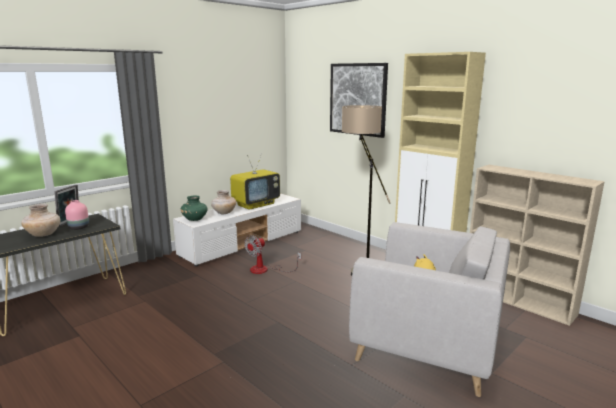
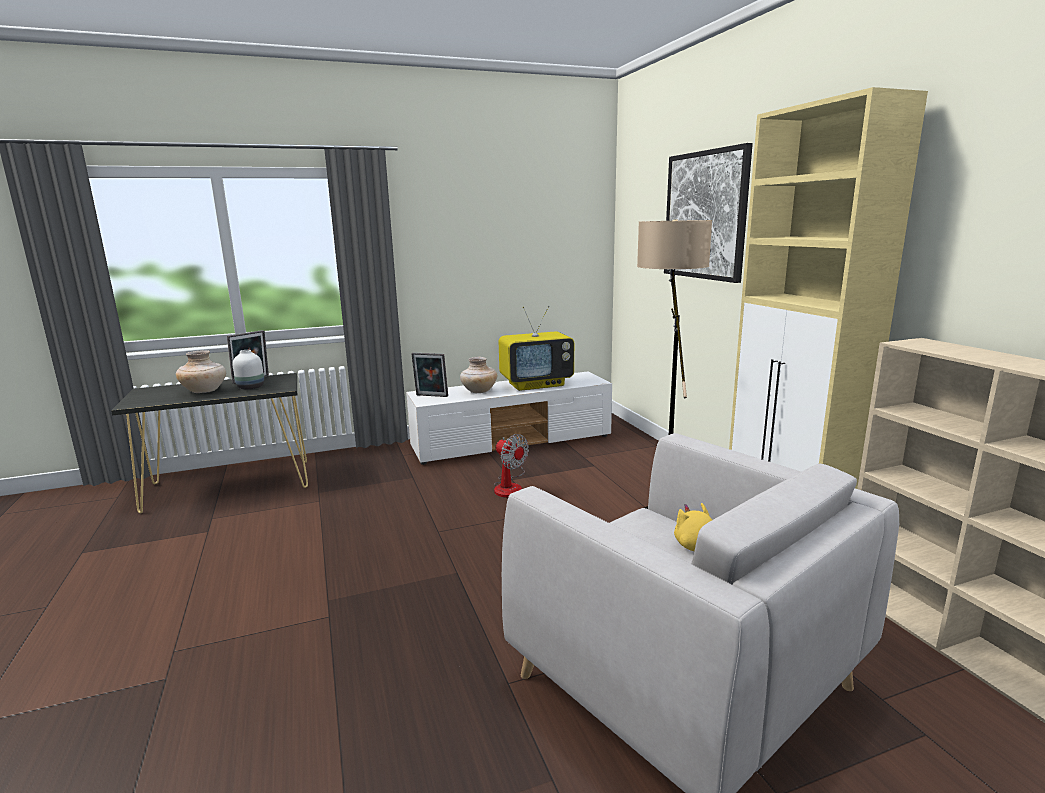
camera: 25 degrees right, 0 degrees up
(79, 227) = (251, 387): pink vase -> white vase
(195, 219) = (431, 396): green vase -> picture frame
(265, 270) = (510, 486): fan -> fan turned 105 degrees counterclockwise

